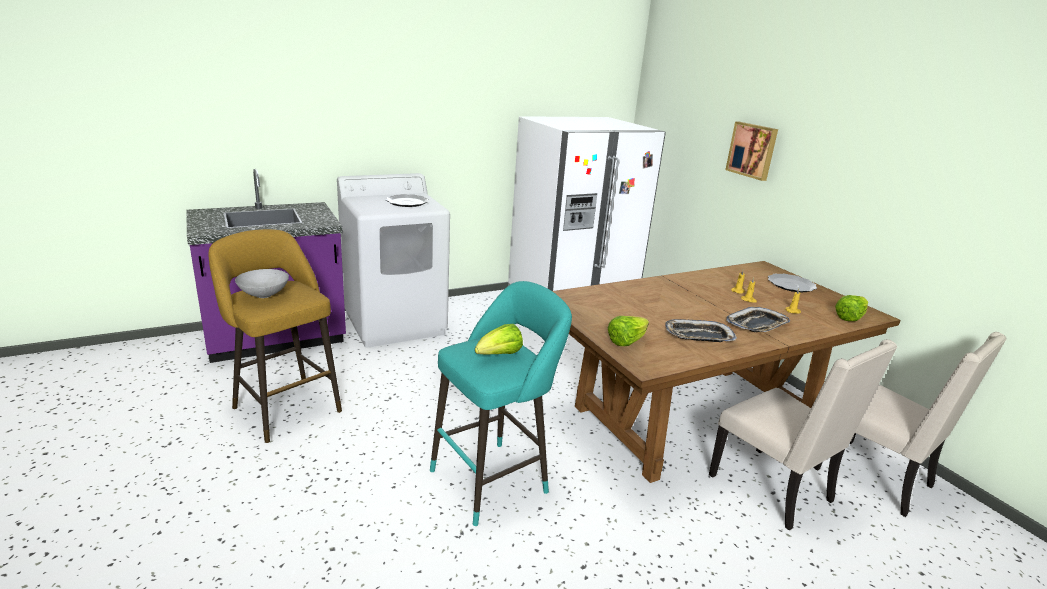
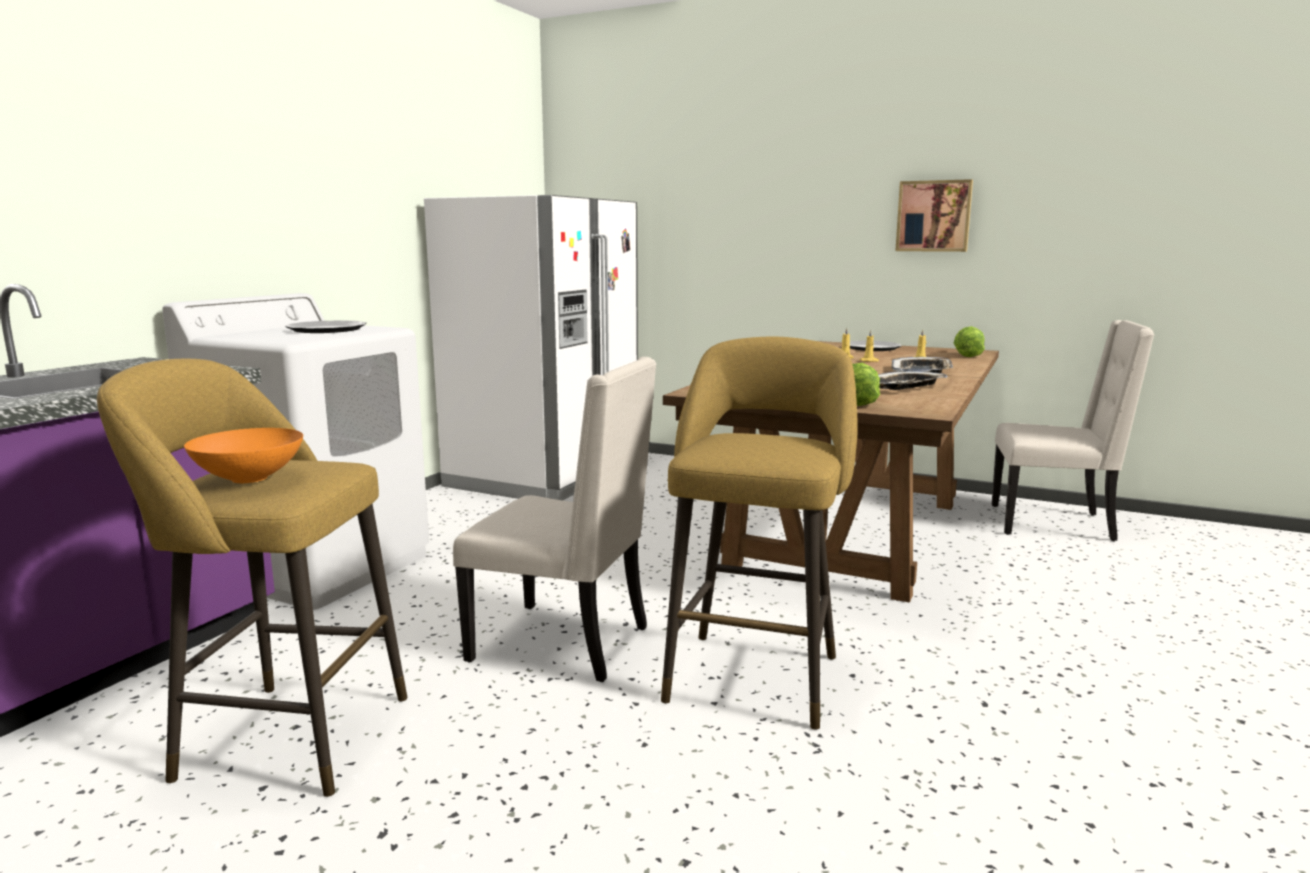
camera: 35 degrees left, 10 degrees down
(263, 295) = (247, 479): grey bowl -> orange bowl
(494, 479) = (755, 672): turquoise stool -> yellow stool
(499, 355) = (767, 443): lettuce -> none
(752, 150) = (756, 209): picture -> picture (934, 216)
(773, 489) = (1007, 562): beige chair -> beige chair (565, 643)

